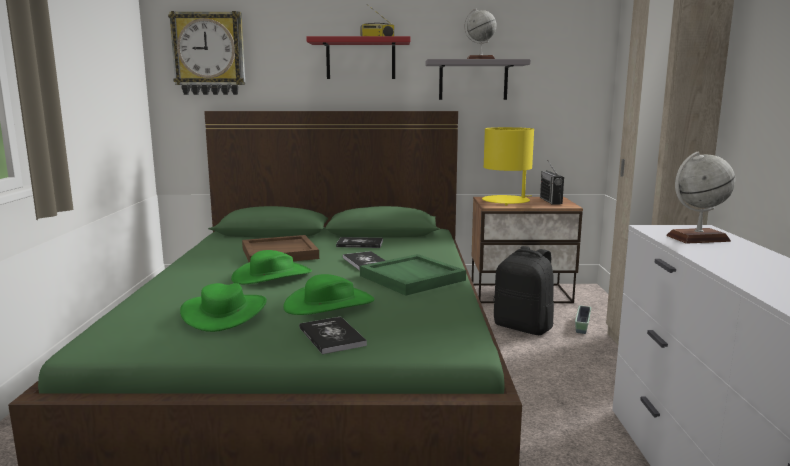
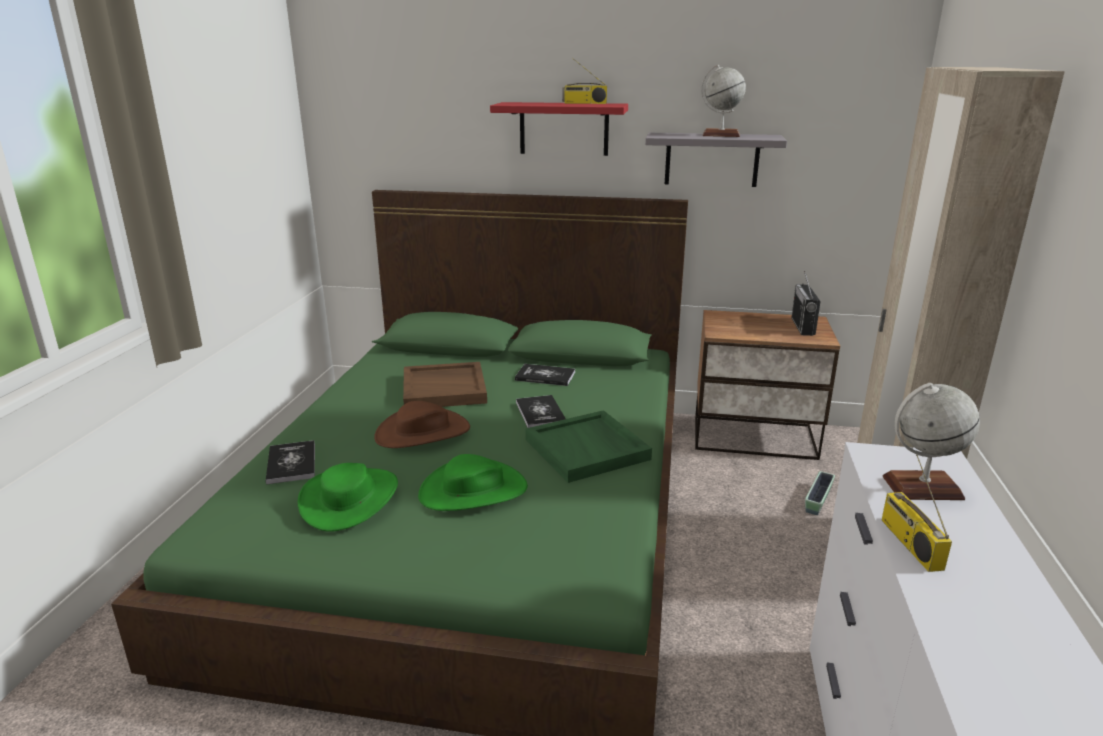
camera: 10 degrees right, 10 degrees up
(209, 54) = (377, 119): wall clock -> none
(272, 276) = (423, 432): green hat -> brown hat
(332, 336) = (457, 552): book -> book (291, 463)
(506, 201) = (743, 323): yellow table lamp -> none
(524, 327) = (741, 496): black backpack -> none
(707, 258) = (908, 543): none -> radio

